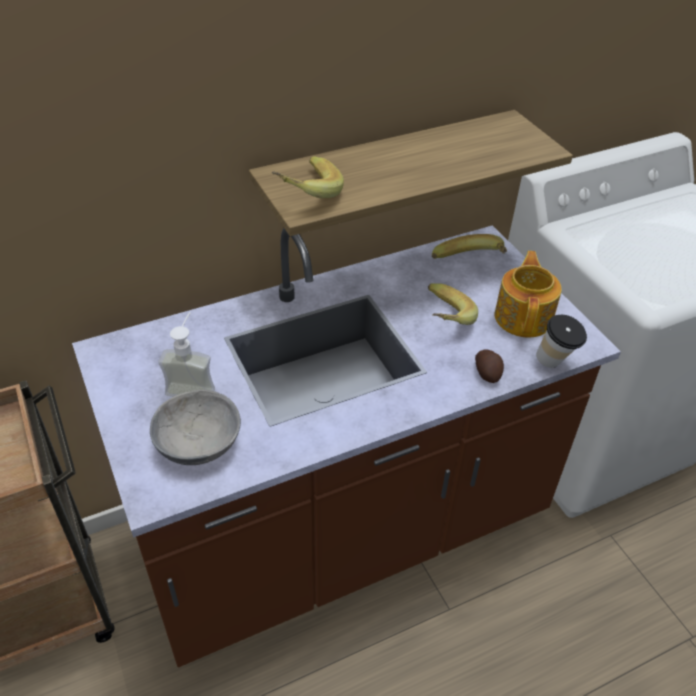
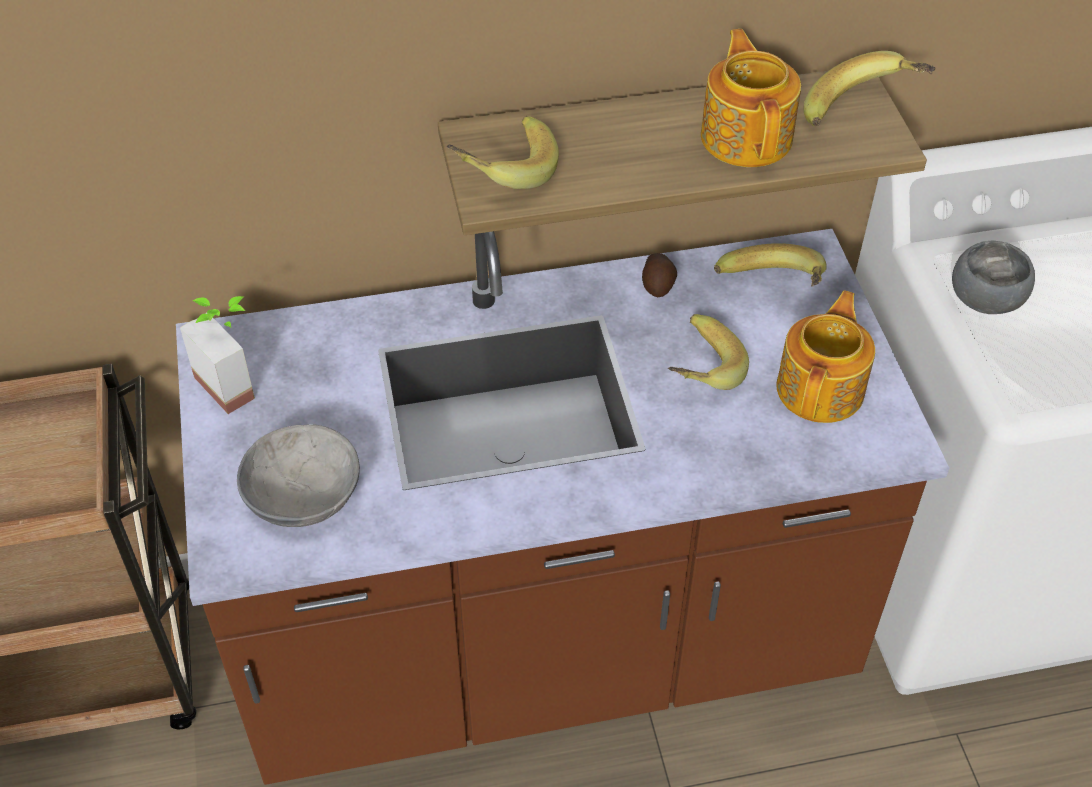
camera: 15 degrees right, 5 degrees up
(126, 374) = (235, 381): none -> potted plant
(193, 385) = (318, 413): soap dispenser -> none
(457, 154) = (747, 136): none -> teapot
(487, 372) = (733, 466): potato -> potato (658, 284)
(522, 134) = (863, 113): none -> banana
(555, 363) = (840, 469): cup -> none
(607, 249) = (987, 301): none -> grey bowl

